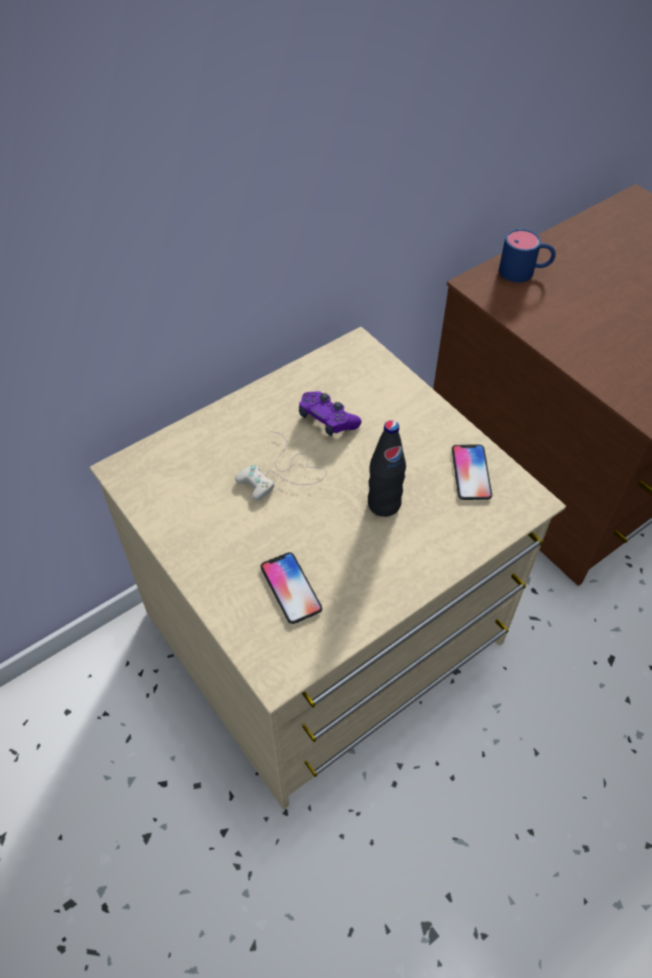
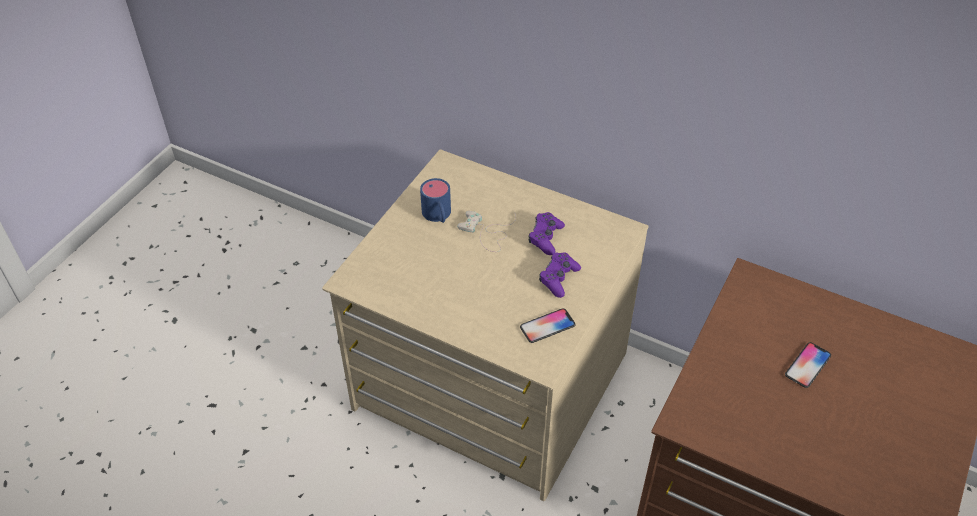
camera: 65 degrees right, 5 degrees down
(291, 588) = (404, 267): phone -> phone (807, 365)
(384, 504) = (492, 289): black bottle -> none
(400, 433) = (558, 278): none -> purple game controller
(524, 271) = (789, 301): blue mug -> blue mug (438, 216)

